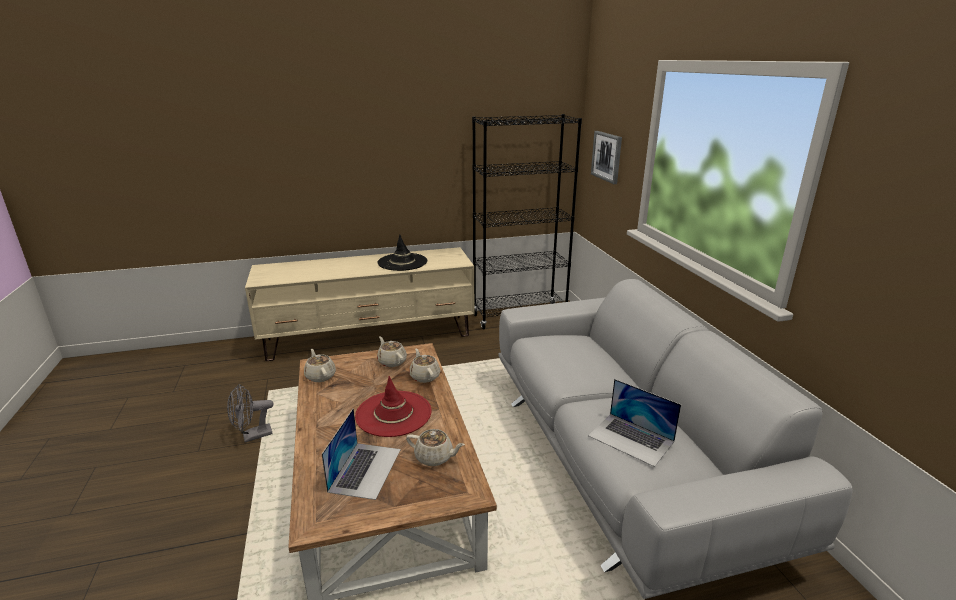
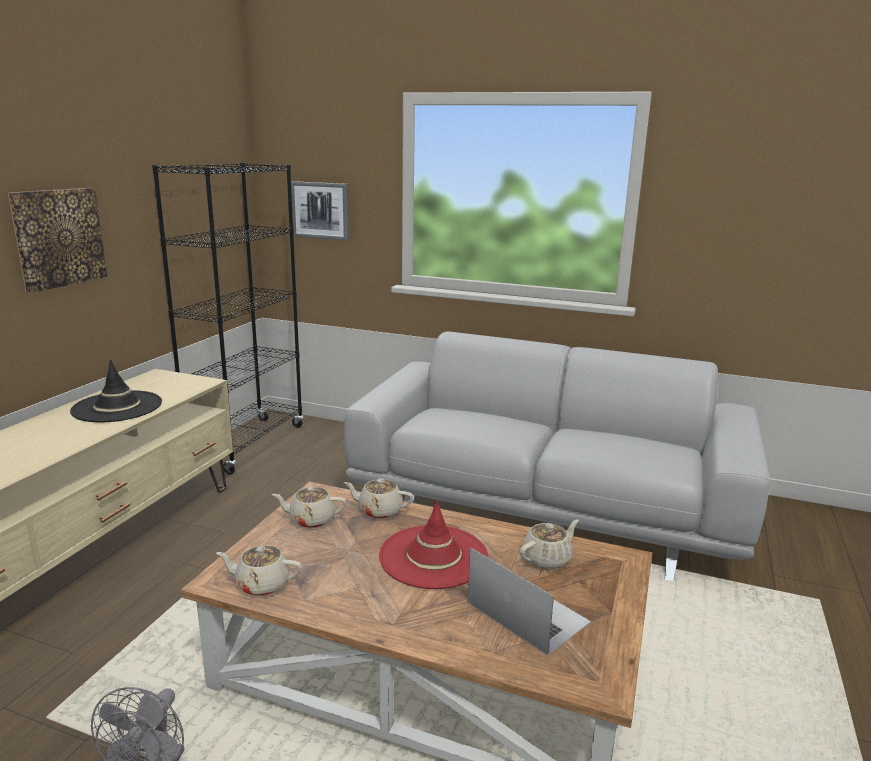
camera: 55 degrees left, 5 degrees down
(400, 158) = (58, 237): none -> picture
(631, 438) = (631, 450): laptop -> none

